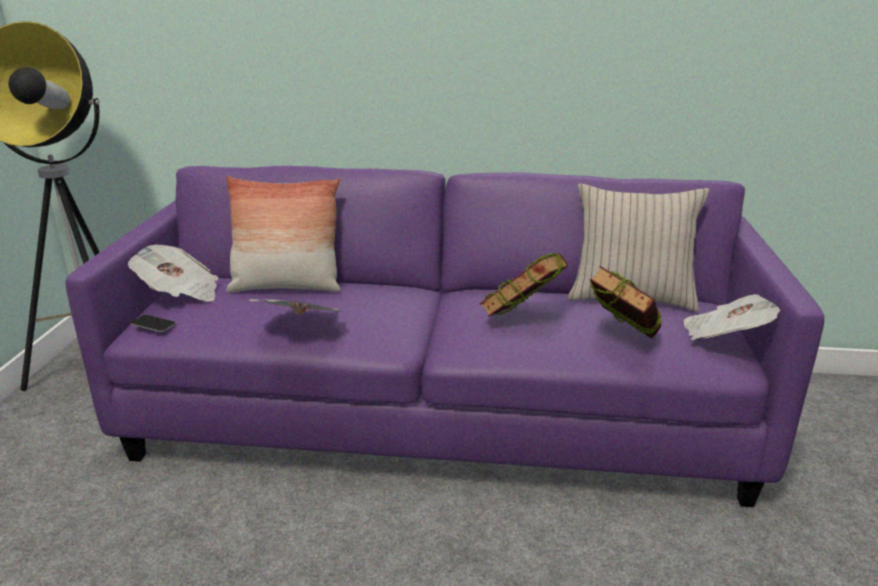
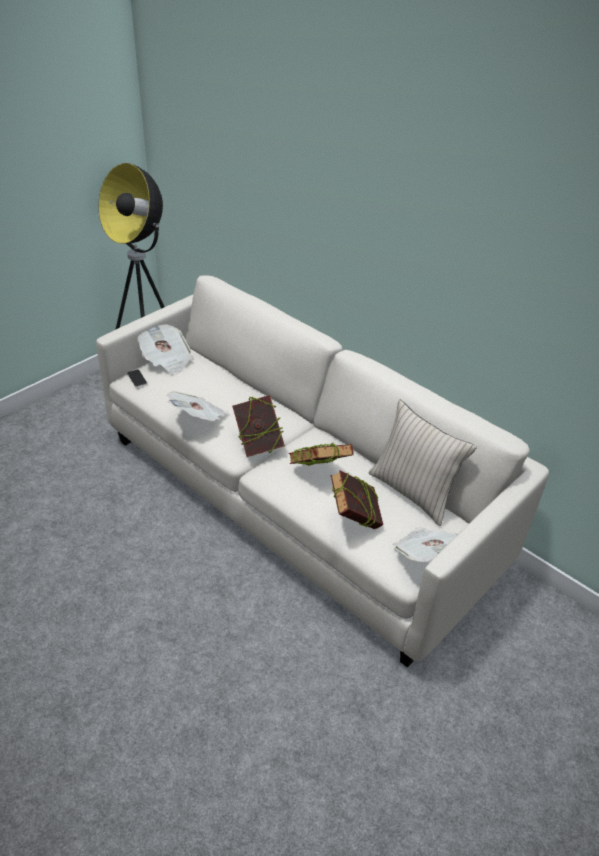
camera: 35 degrees right, 15 degrees up
(286, 287) = (224, 381): pillow -> none
(410, 327) = (258, 445): none -> book
(439, 413) = (296, 499): purple sofa -> white sofa

